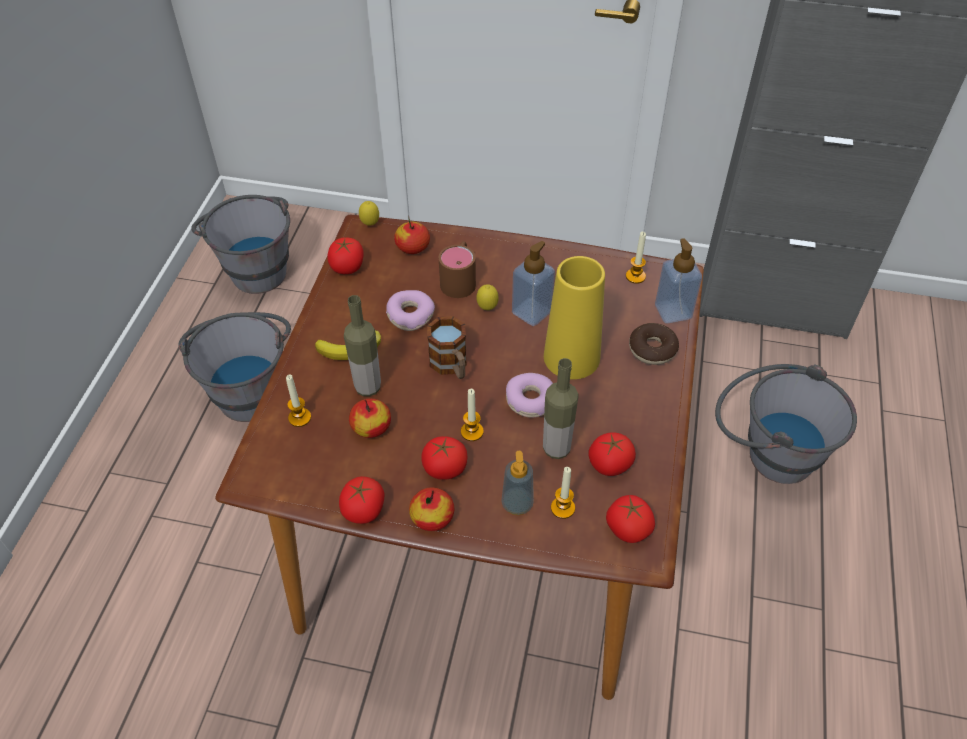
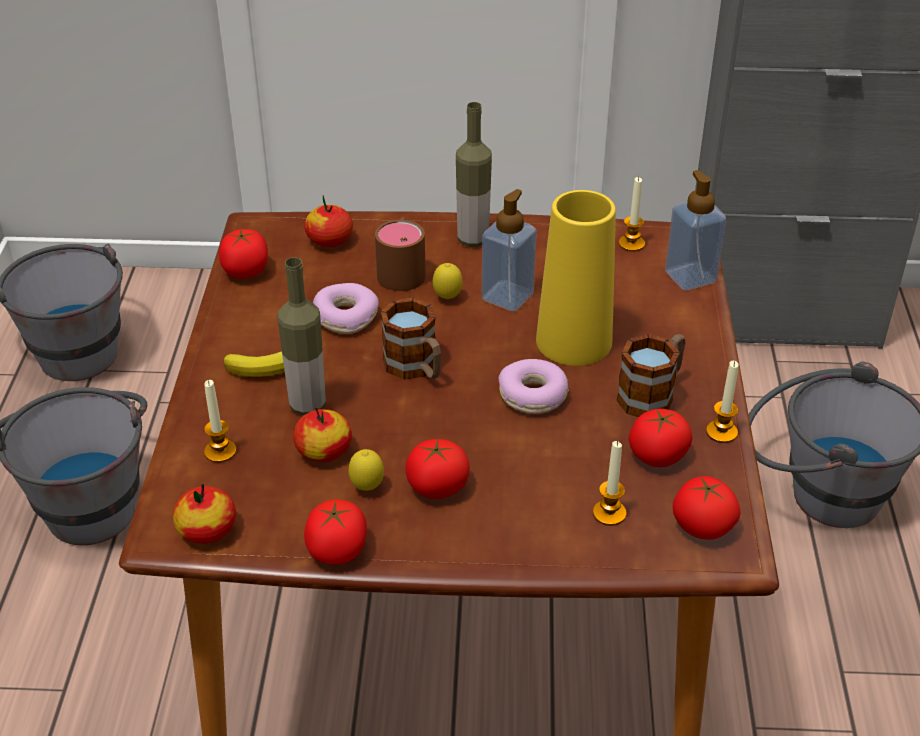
camera: 10 degrees left, 10 degrees down
(370, 224) = (265, 220): lemon -> lemon (367, 488)
(432, 517) = (435, 547): apple -> apple (207, 530)
(472, 432) = (463, 440): candle -> candle (721, 432)
(517, 504) = (547, 516): soap dispenser -> none
(556, 449) = (582, 446): bottle -> bottle (473, 240)
(619, 411) = (652, 394): none -> mug
(652, 349) = (676, 321): donut -> none

